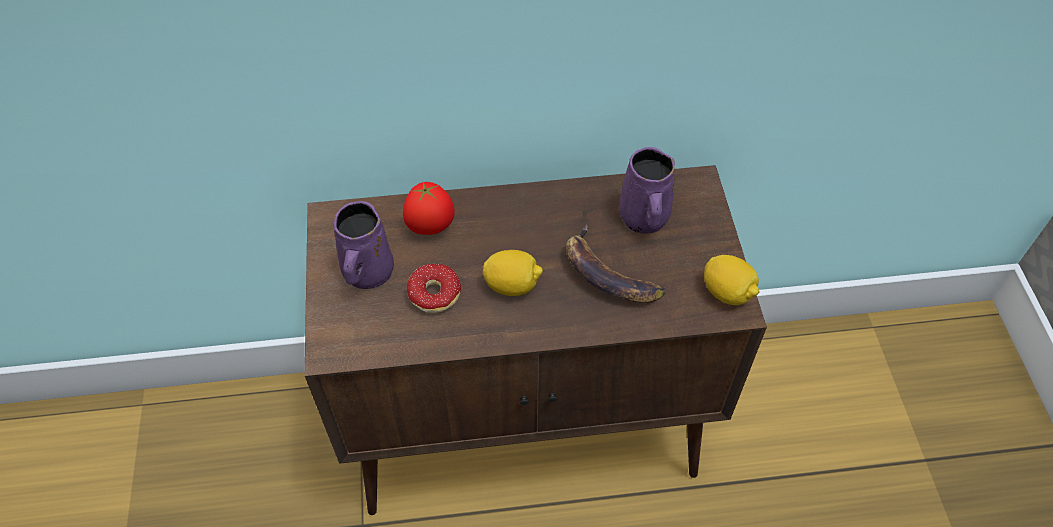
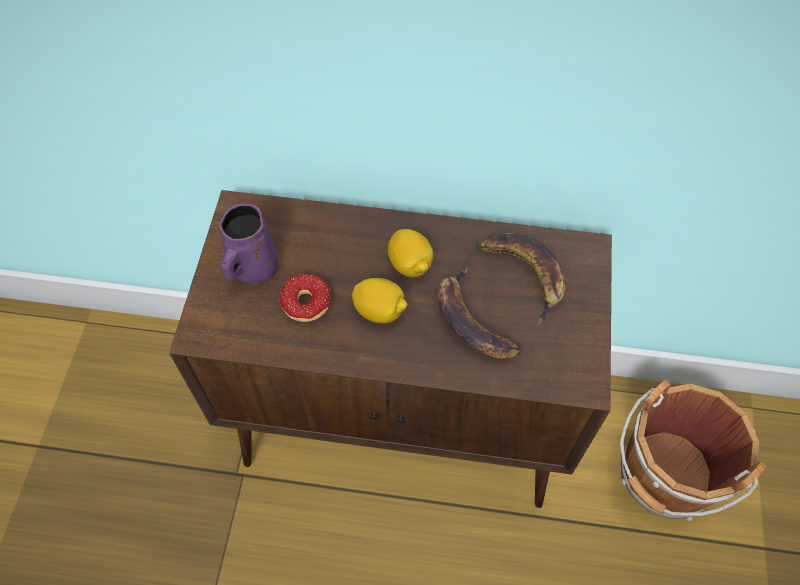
camera: 15 degrees right, 5 degrees up
(430, 227) = (323, 237): tomato -> none
(644, 219) = (524, 274): purple mug -> banana
(727, 292) = (582, 366): lemon -> lemon (410, 264)
(808, 416) = (663, 477): none -> brown bucket

